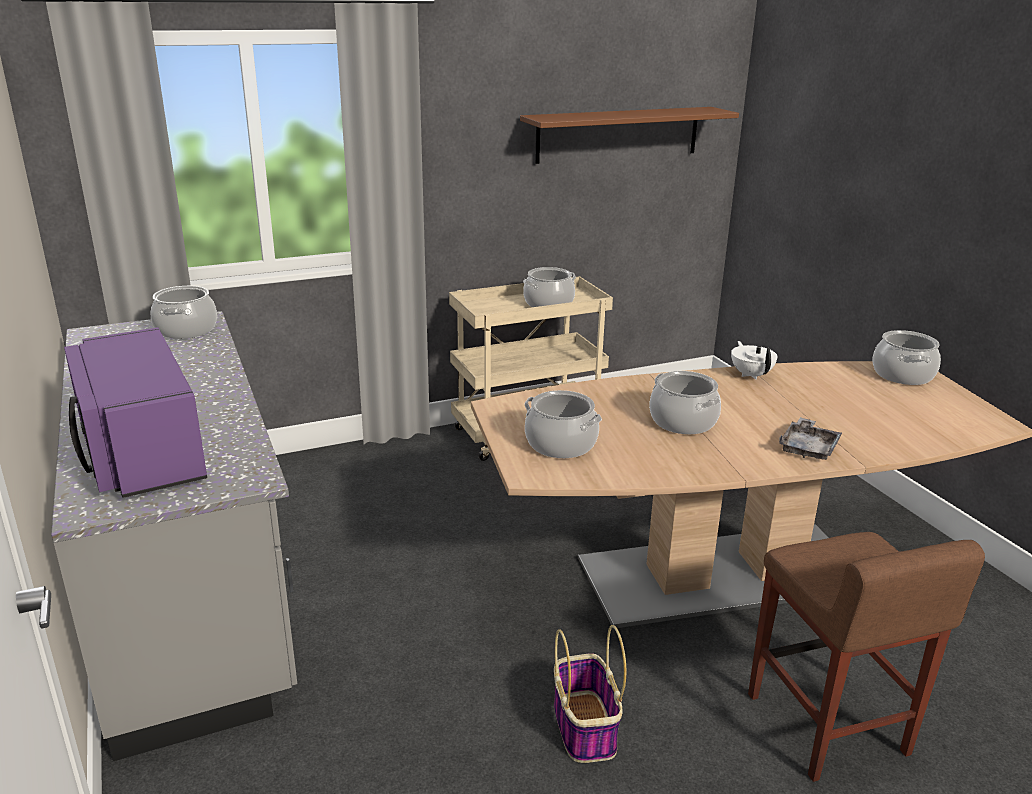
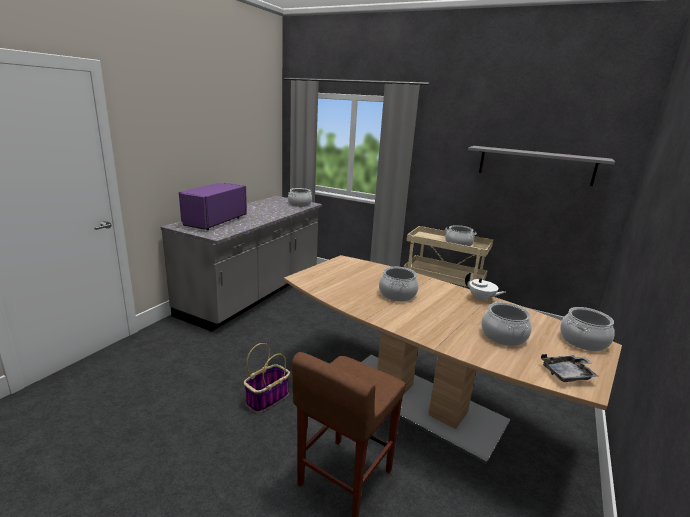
camera: 50 degrees right, 5 degrees down
(561, 444) = (333, 277): cooking pot -> cooking pot (504, 336)
(618, 134) = (535, 165): brown shelf -> grey shelf
(751, 375) = (481, 299): white teapot -> white teapot turned 90 degrees clockwise
(808, 448) = (426, 329): grey tray -> grey tray (568, 374)

